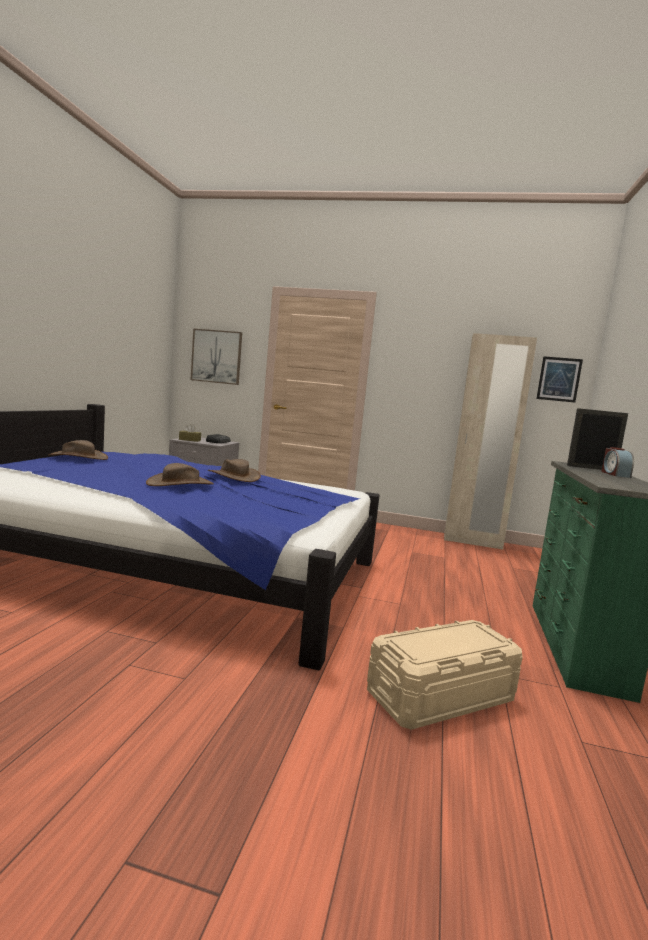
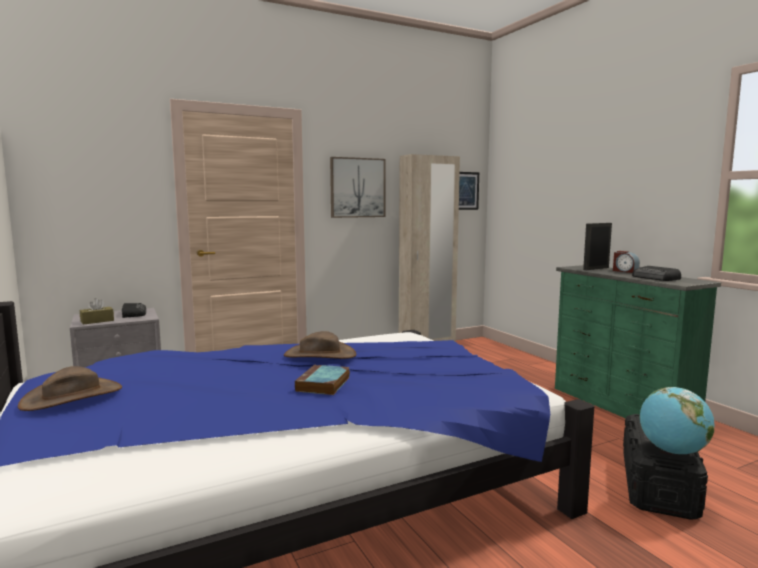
camera: 40 degrees left, 0 degrees up
(180, 484) = (323, 384): brown hat -> book
(216, 356) = (95, 196): picture -> picture (357, 187)
(421, 648) = (673, 451): none -> globe
(441, 696) = (658, 484): beige storage box -> black storage box
(610, 480) = (656, 278): none -> radio

